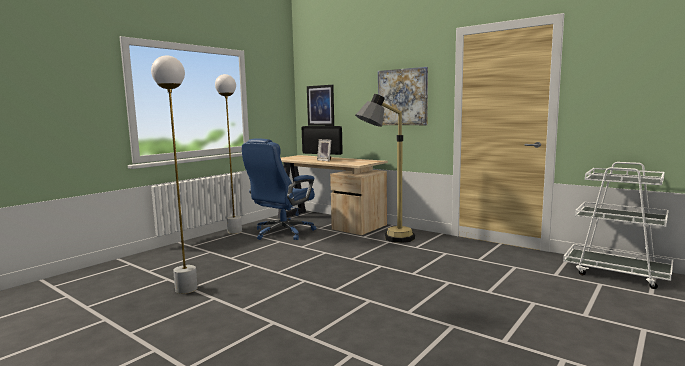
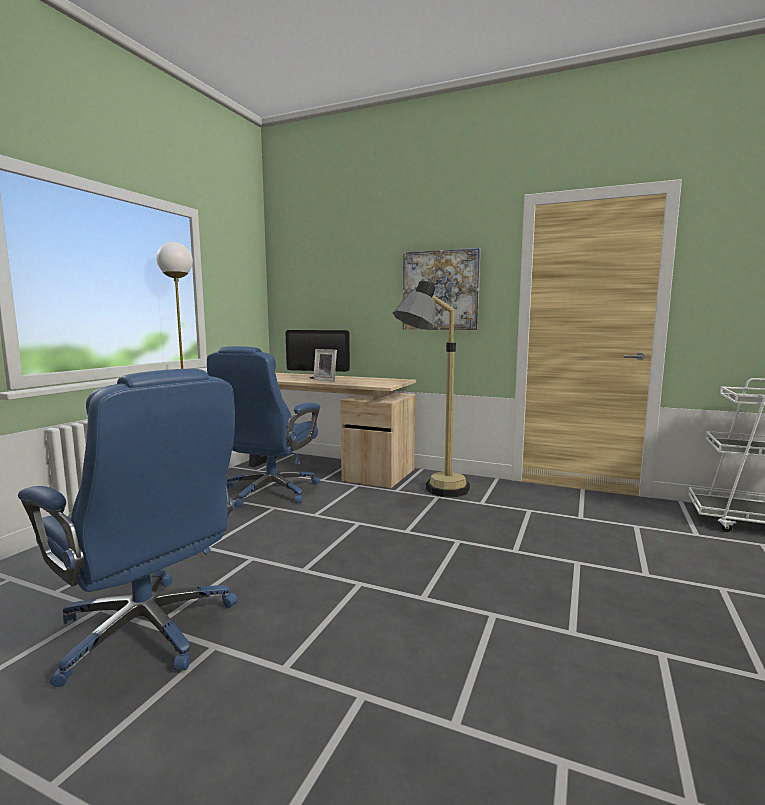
camera: 15 degrees left, 0 degrees up
(186, 289) = (148, 630): white floor lamp -> blue office chair
(320, 105) = (309, 301): picture -> none

